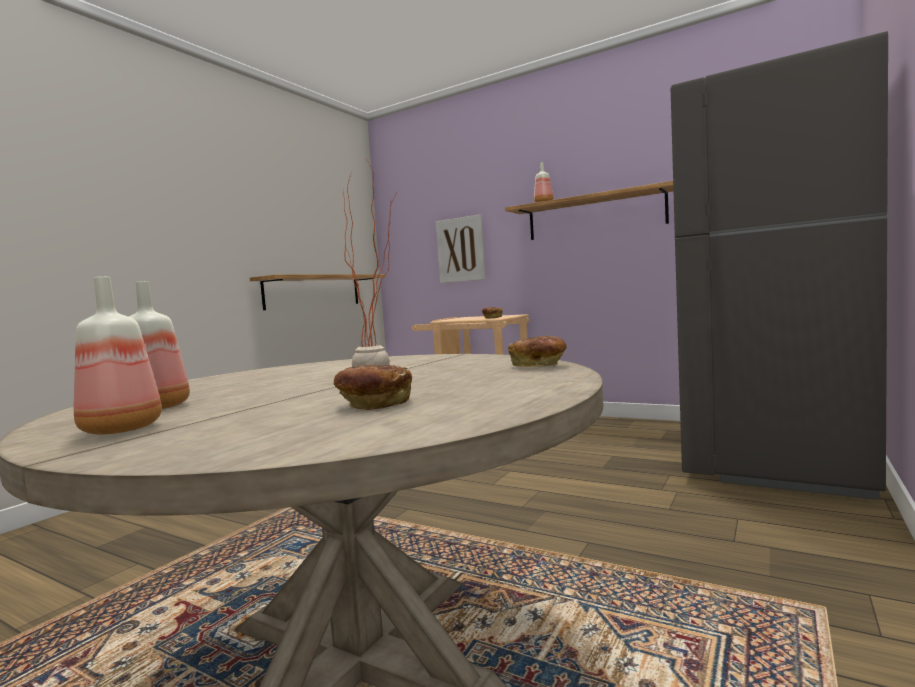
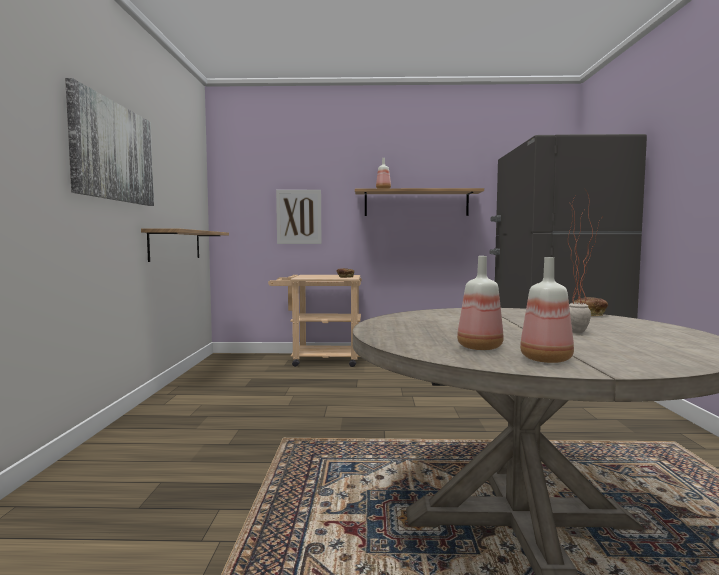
camera: 30 degrees left, 0 degrees up
(201, 206) = (114, 152): none -> picture
(374, 404) = (618, 338): bread -> none

